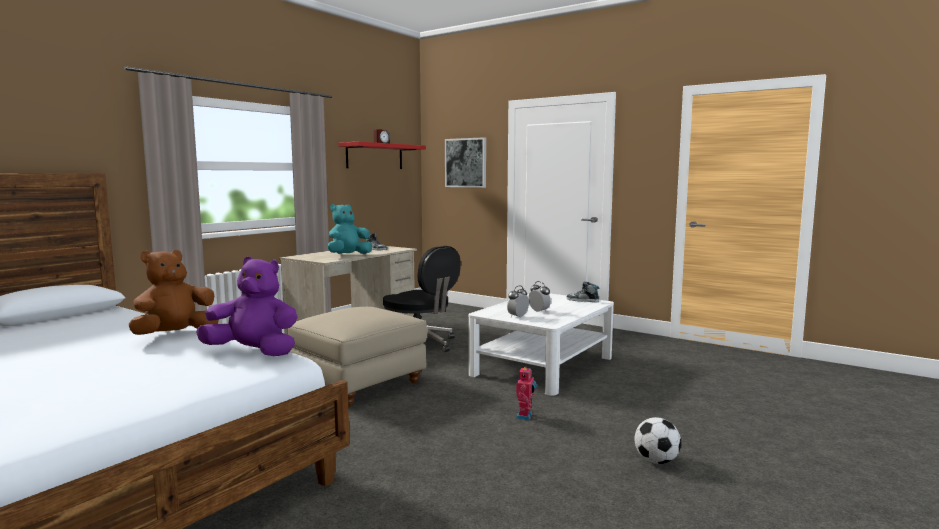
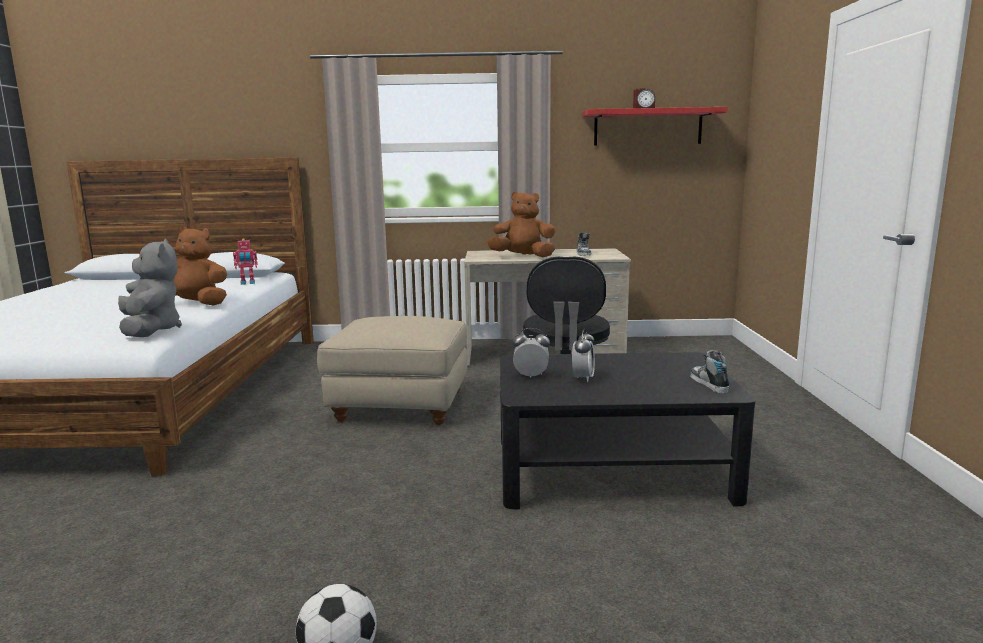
camera: 55 degrees right, 5 degrees up
(254, 352) = (151, 330): purple plush toy -> grey plush toy
(348, 255) = (523, 257): turquoise plush toy -> brown plush toy
(466, 163) = (781, 130): picture -> none
(525, 416) = (410, 512): toy robot -> toy robot (247, 283)
(543, 366) = (611, 469): white coffee table -> black coffee table

